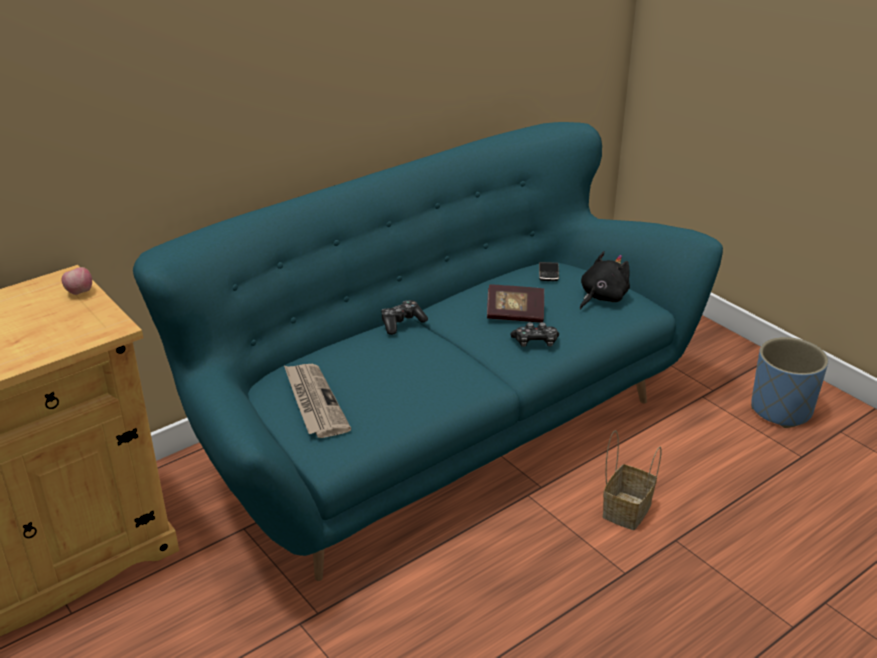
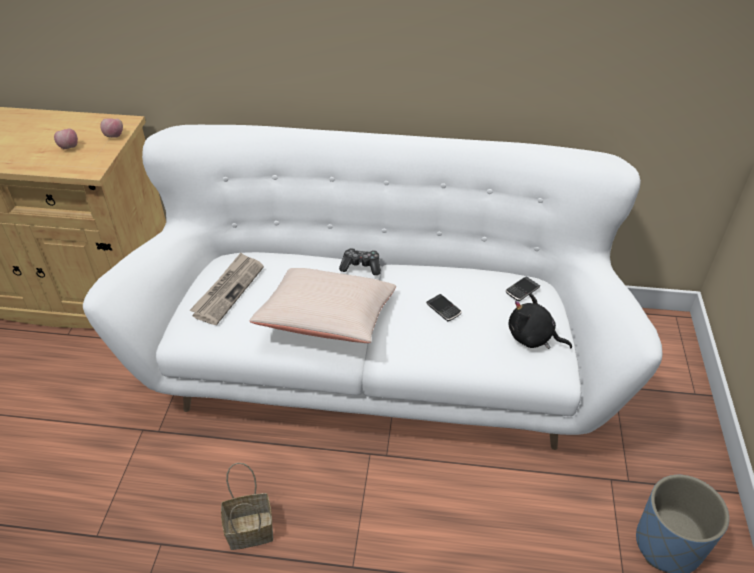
camera: 45 degrees right, 10 degrees up
(44, 323) = (69, 147): none -> apple
(438, 372) = (328, 319): none -> beige pillow
(438, 431) = (376, 363): turquoise sofa -> white sofa
(515, 314) = (443, 309): book -> phone
(535, 342) = (424, 342): game controller -> none
(601, 297) = (533, 338): black plush toy -> black plush toy turned 150 degrees counterclockwise
(626, 509) = (420, 521): basket -> basket (251, 529)

